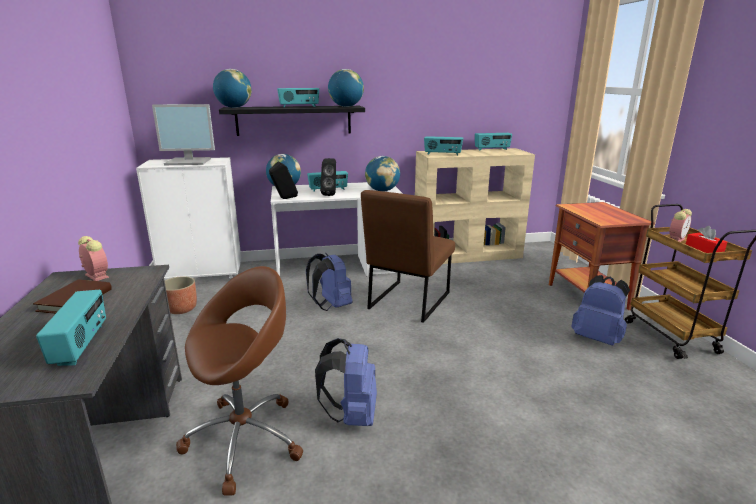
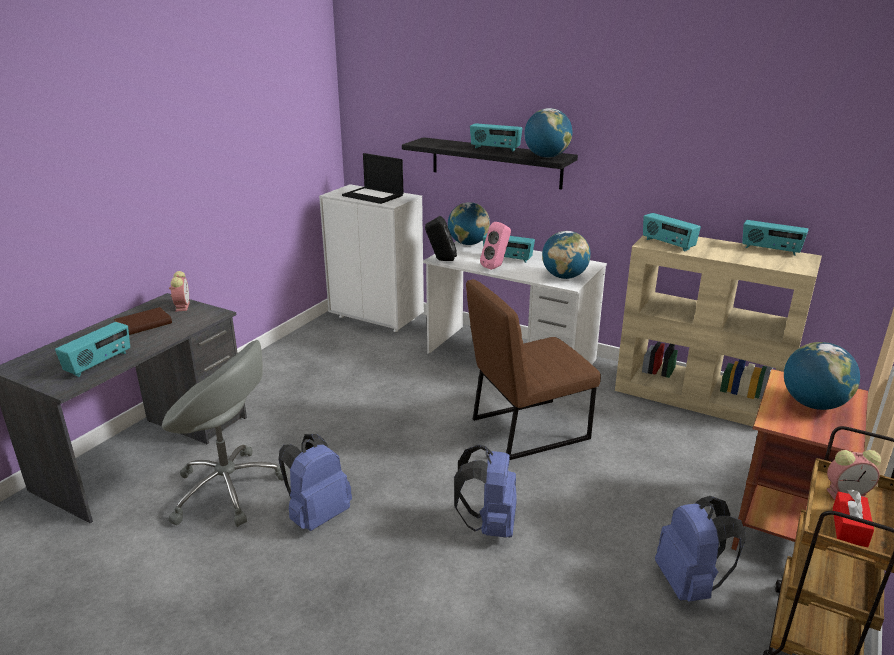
camera: 40 degrees right, 5 degrees up
(181, 309) = (319, 350): planter -> none
(189, 161) = (374, 195): monitor -> laptop
(234, 107) = (425, 142): globe -> globe (813, 404)
(247, 438) = (230, 489): brown office chair -> grey office chair
(330, 194) = (496, 267): black speaker -> pink speaker
(331, 306) = (442, 400): blue backpack -> blue backpack (489, 525)

